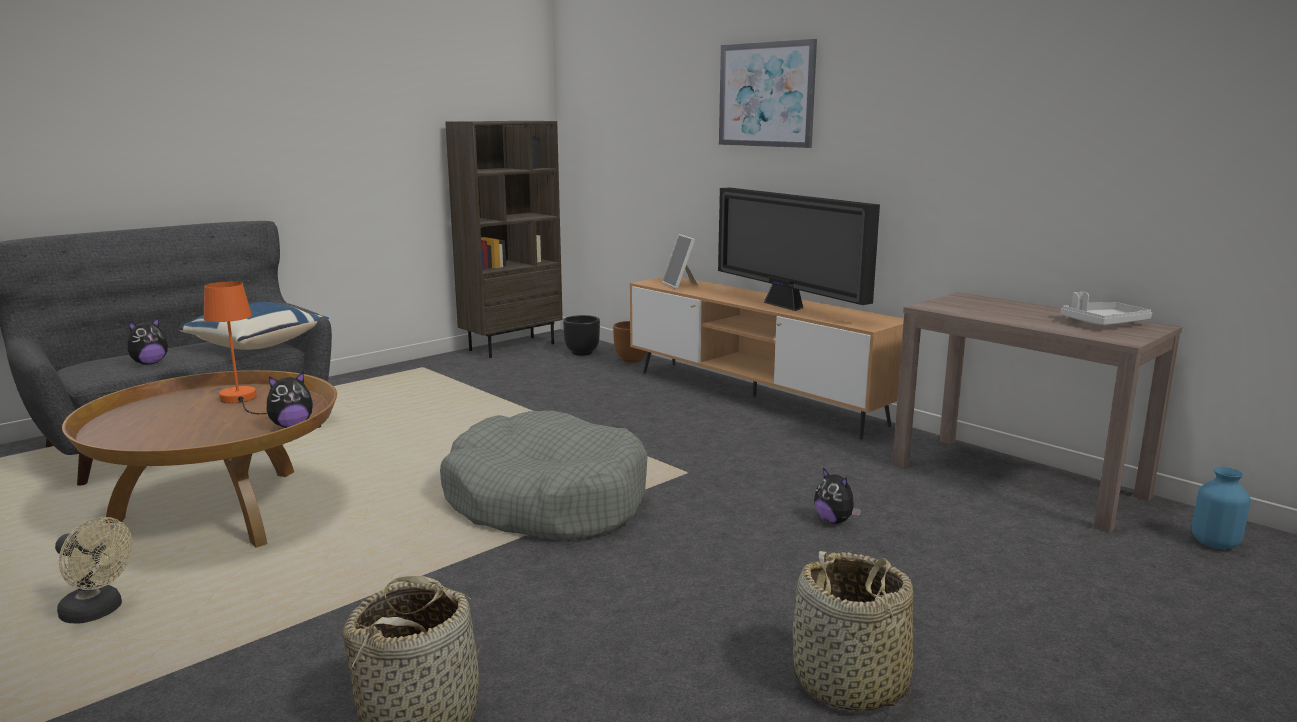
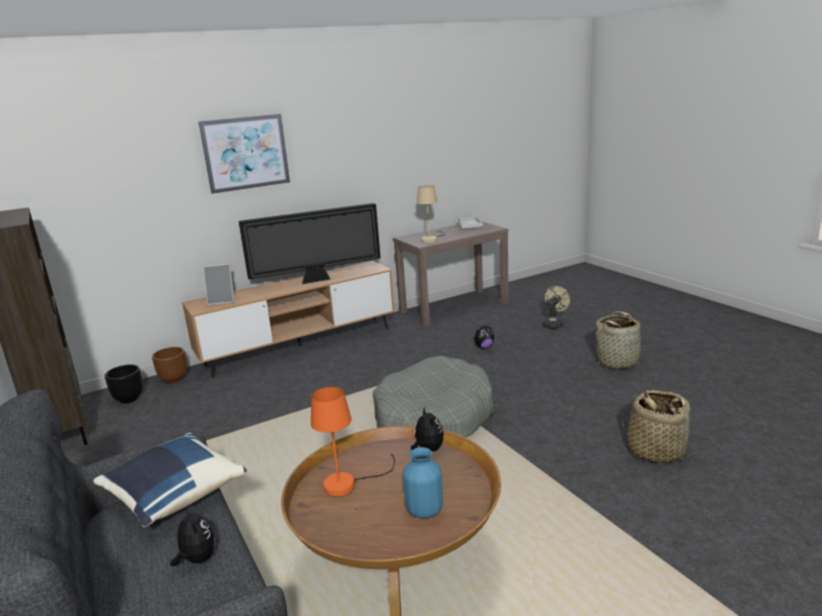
camera: 75 degrees left, 5 degrees up
(98, 612) = (560, 592): beige fan -> beige fan (554, 324)
(969, 309) = (431, 239): none -> beige table lamp
(1215, 543) = (520, 291): blue vase -> blue vase (424, 510)

